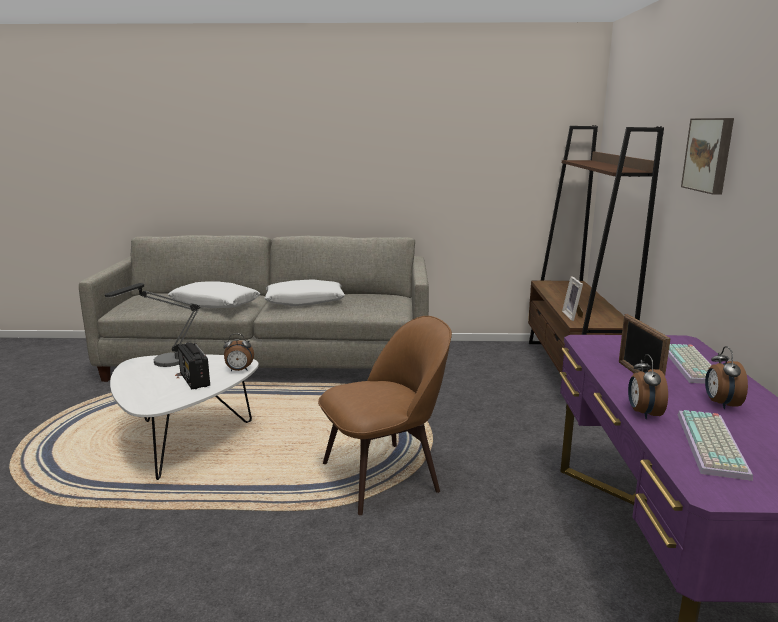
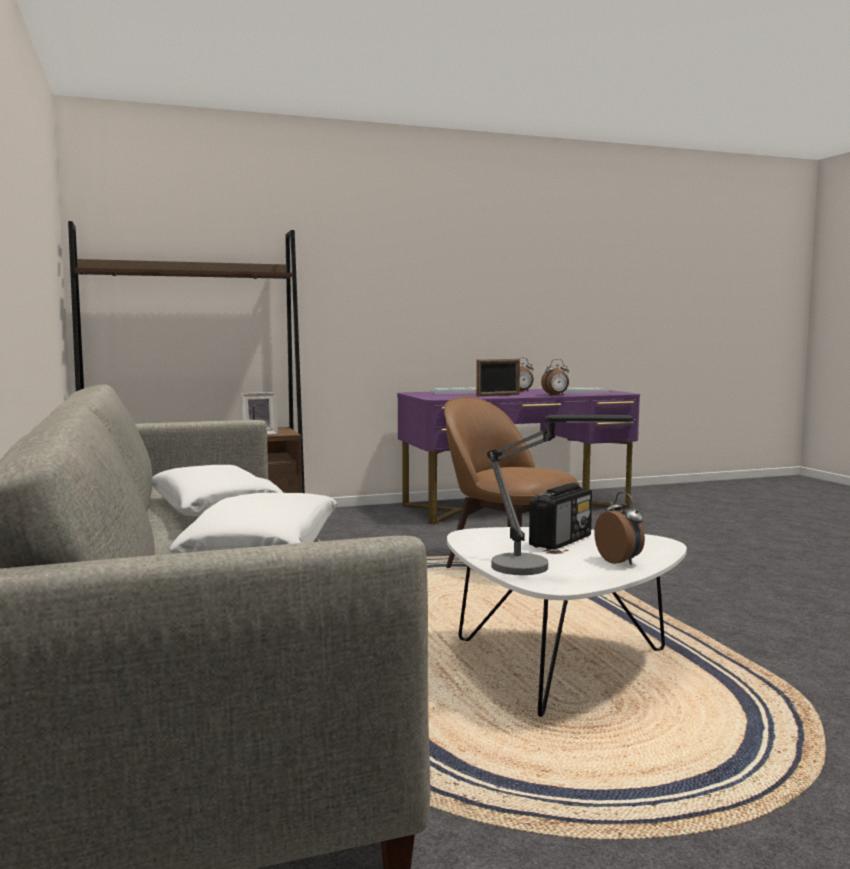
camera: 110 degrees left, 10 degrees down
(239, 370) = (500, 530): alarm clock -> alarm clock (620, 561)
(710, 155) = (362, 258): picture -> none

